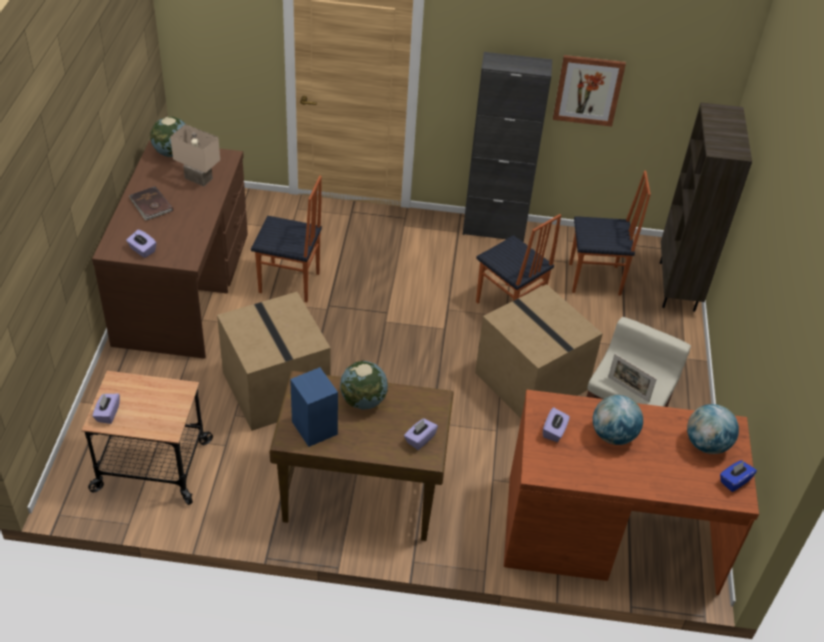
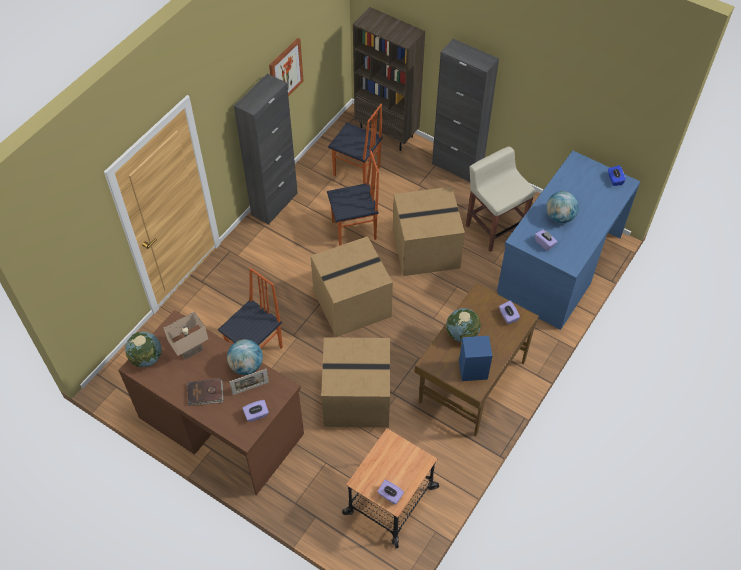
camera: 60 degrees left, 10 degrees up
(401, 340) = (351, 304): none -> cardboard box
(595, 280) = (356, 172): chair -> chair turned 90 degrees clockwise
(609, 532) = (558, 266): brown desk -> blue desk
(628, 389) = (512, 195): picture frame -> picture frame (250, 388)
(685, 369) = (457, 167): none -> black cabinet
(706, 444) = (584, 178): globe -> globe (246, 366)

